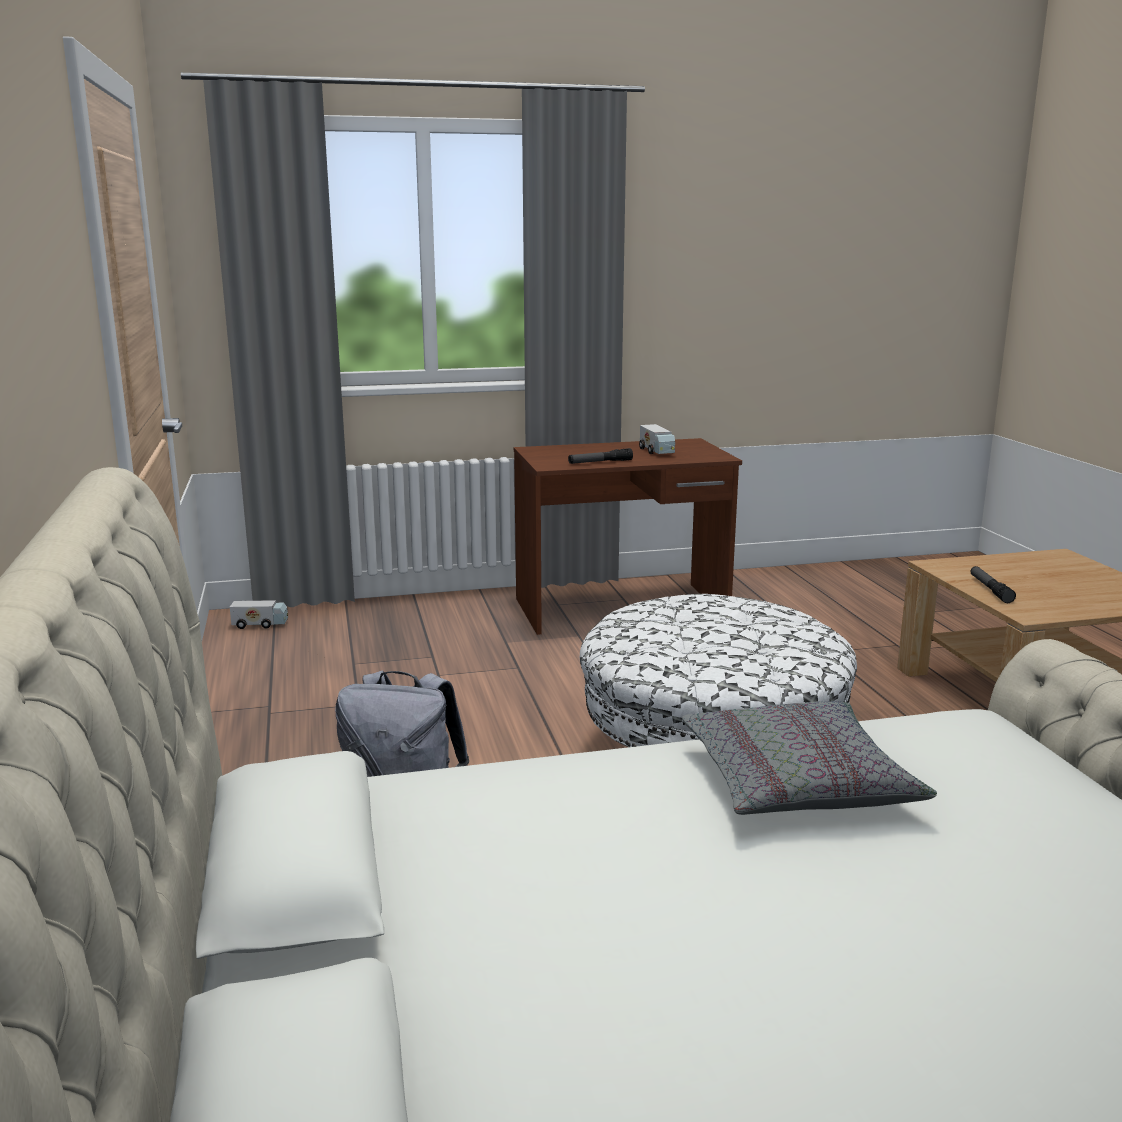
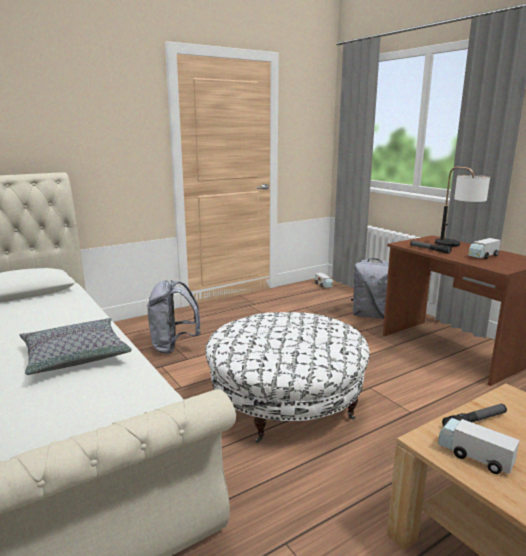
camera: 70 degrees right, 0 degrees up
(454, 623) = (370, 315): none -> grey backpack
(595, 450) = (456, 246): none -> table lamp
(1053, 604) = (474, 456): none -> toy truck

